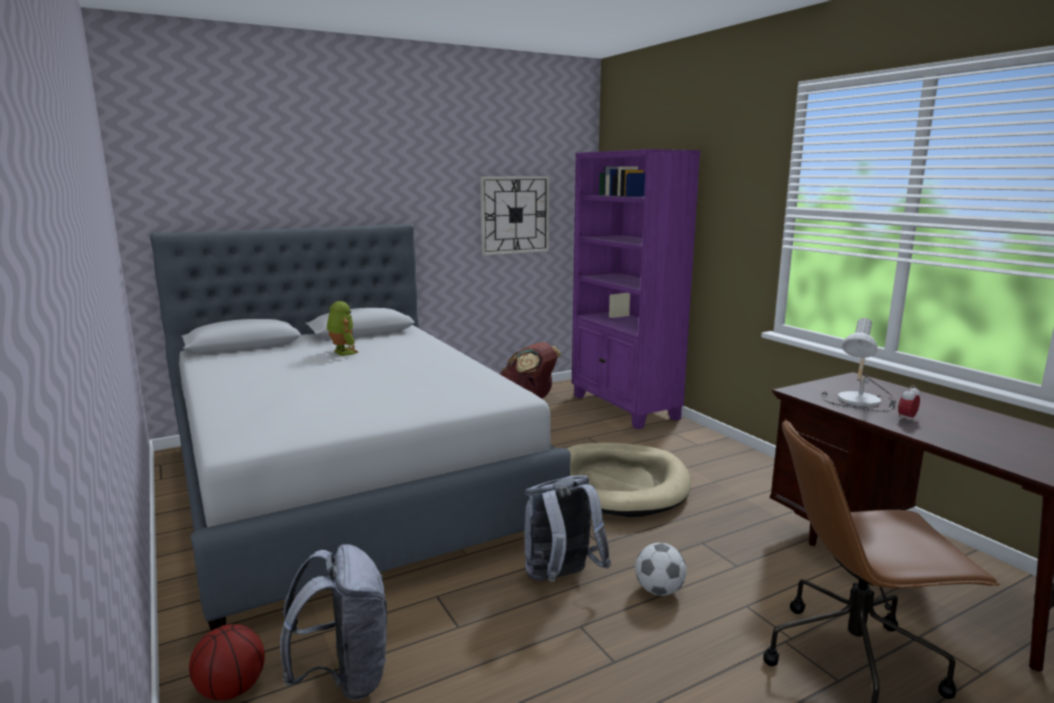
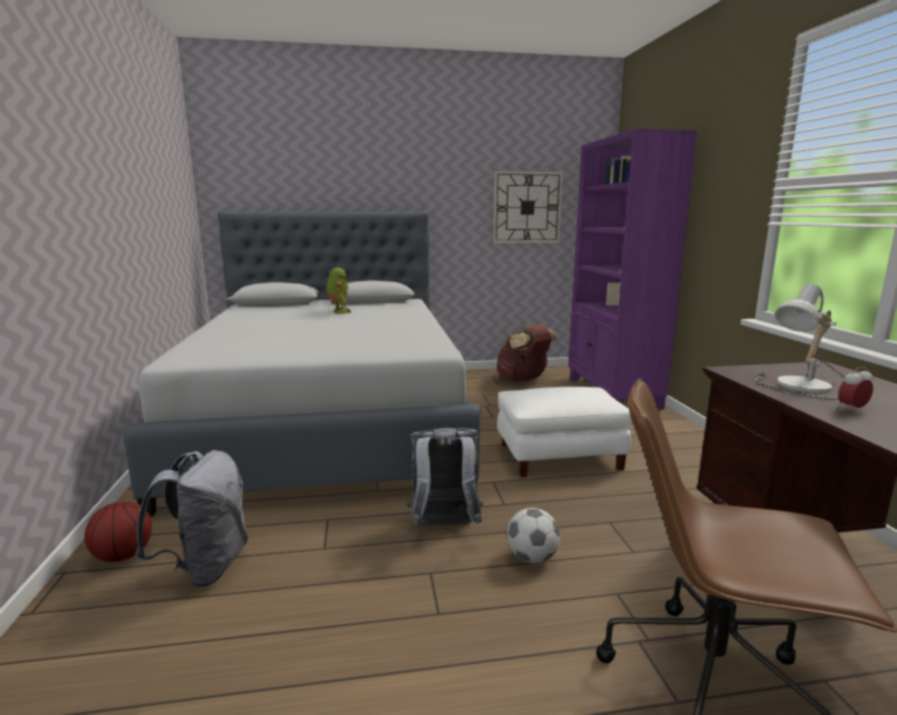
camera: 20 degrees right, 0 degrees up
(618, 484) = (559, 456): beige dog bed -> white ottoman

